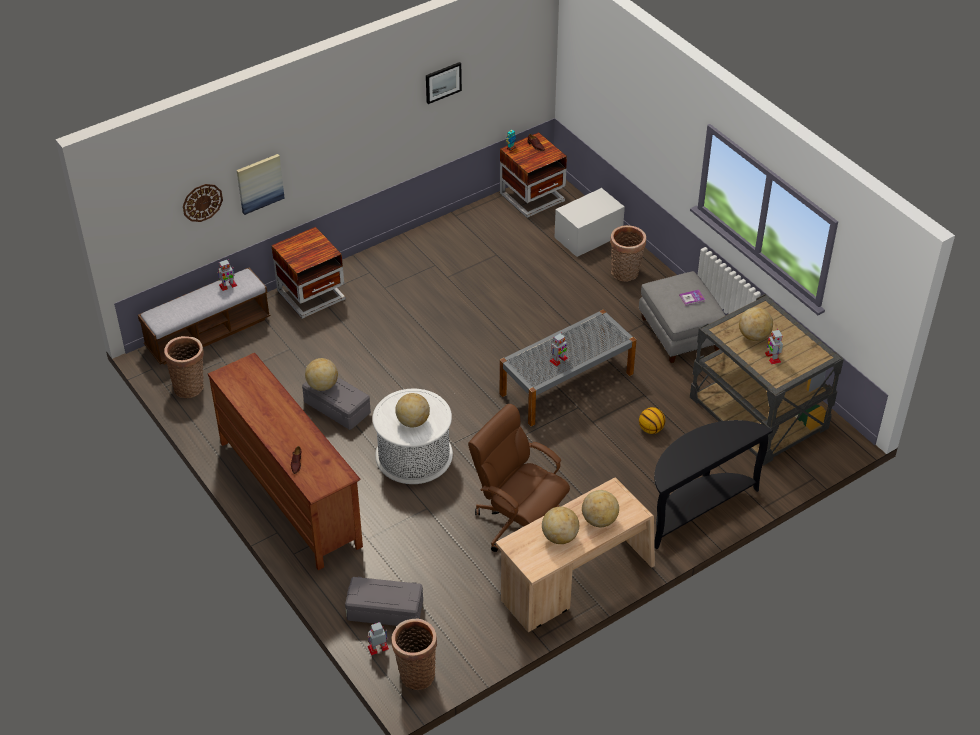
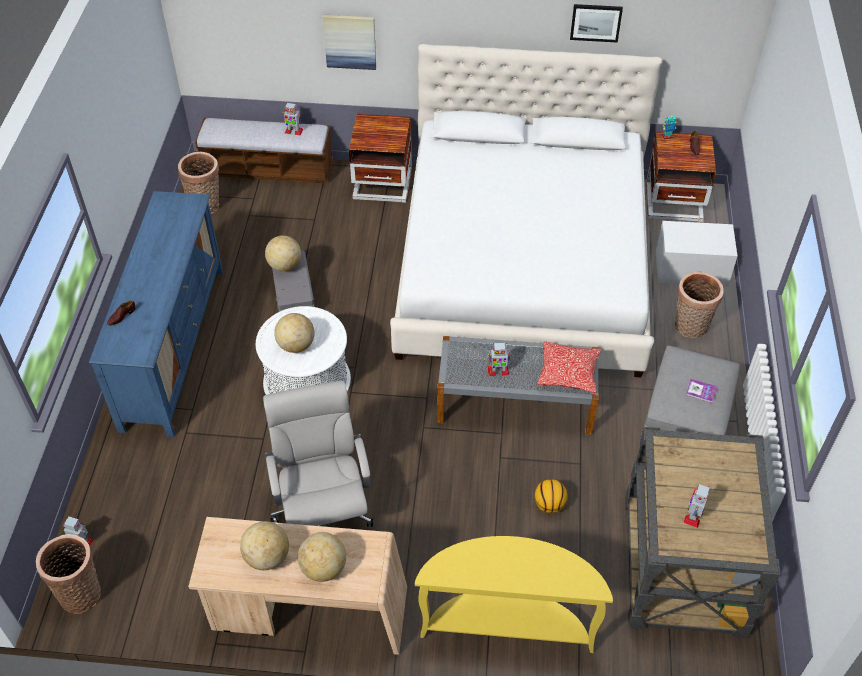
camera: 40 degrees right, 5 degrees up
(202, 202) = (281, 32): wall clock -> none
(290, 493) = (174, 347): brown dresser -> blue dresser
(384, 611) = (124, 511): grey storage box -> none
(476, 294) = (523, 264): none -> white bed
(518, 523) = (323, 510): brown office chair -> grey office chair
(602, 335) = (568, 373): none -> pillow
(696, 508) = (507, 623): black console table -> yellow console table
(754, 336) = (697, 476): globe -> none

